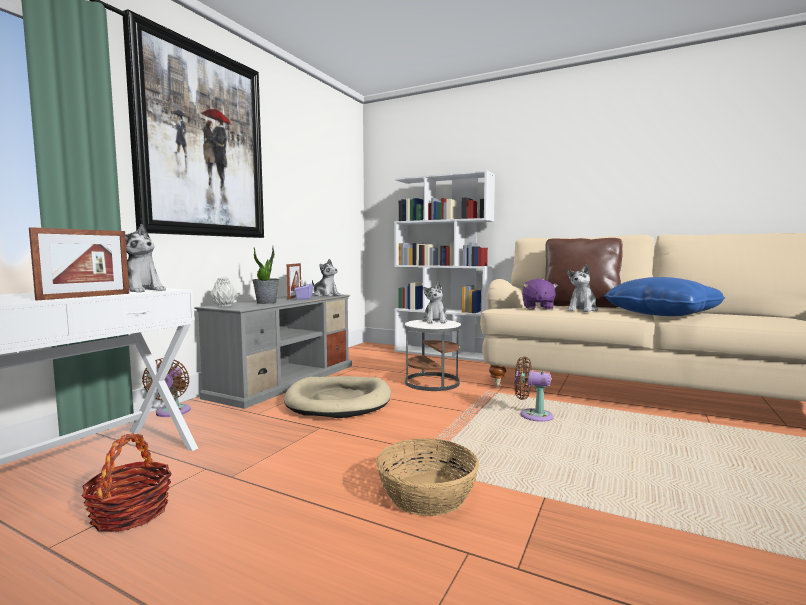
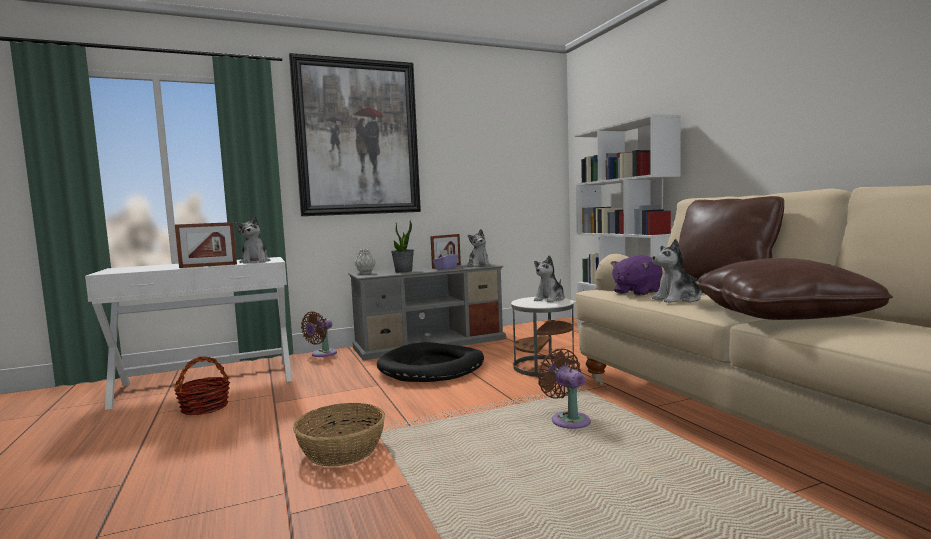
camera: 40 degrees right, 0 degrees up
(339, 401) = (432, 367): beige dog bed -> black dog bed
(662, 314) = (781, 316): blue pillow -> brown pillow

